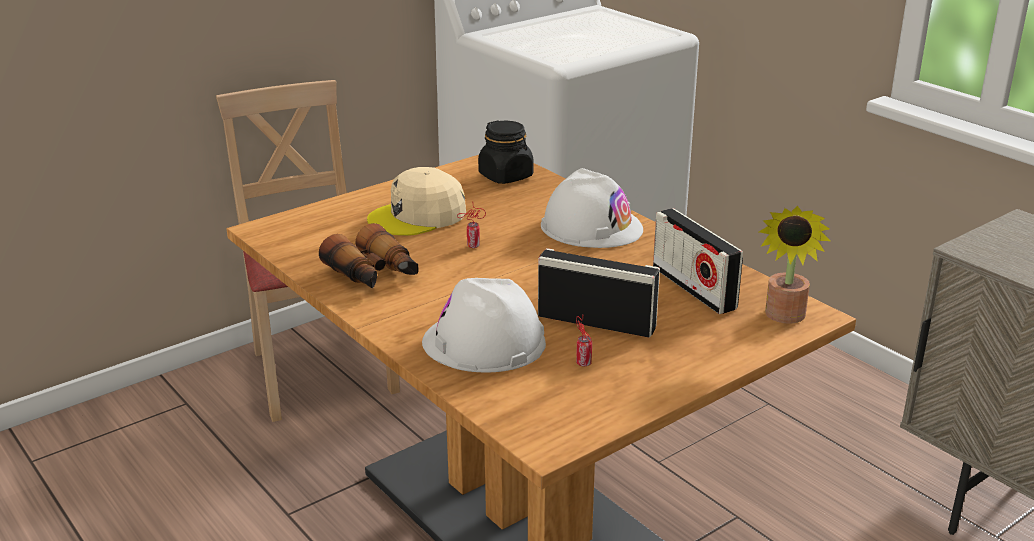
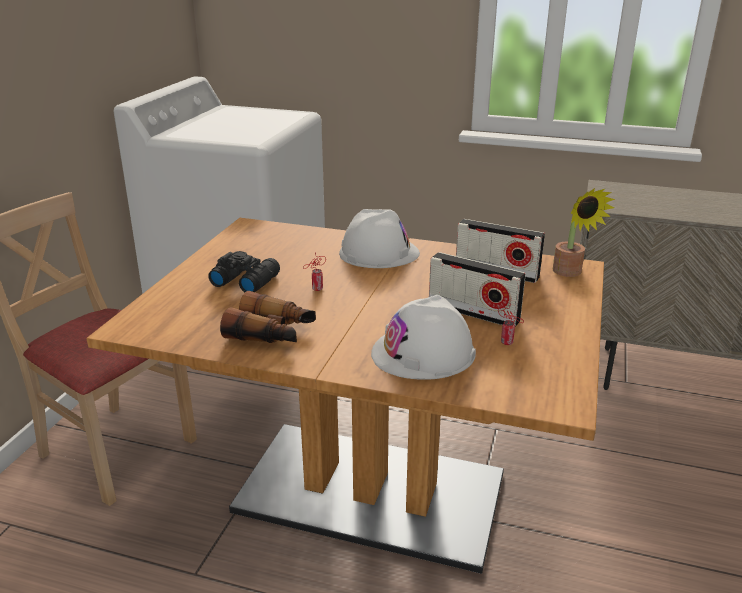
camera: 35 degrees left, 0 degrees up
(418, 216) = (245, 280): beige cap -> black binoculars
(506, 176) = (271, 235): black jar -> none
(596, 322) = (473, 312): radio -> radio turned 135 degrees counterclockwise

